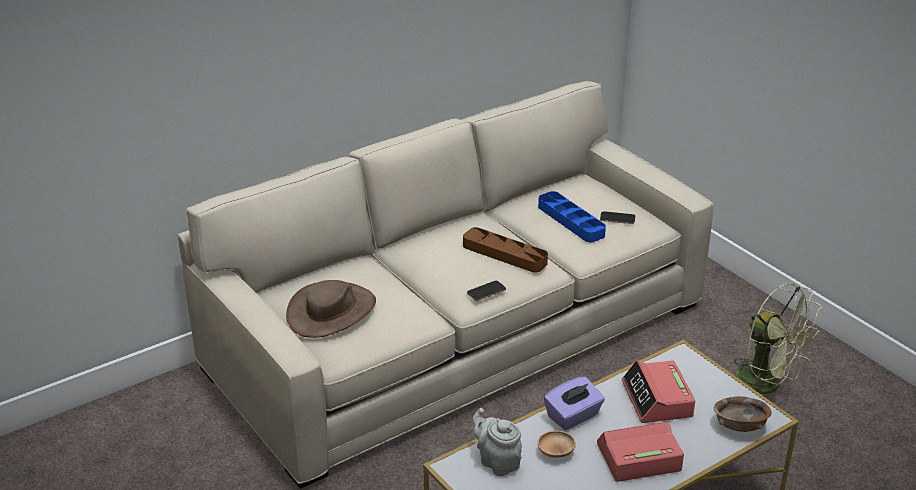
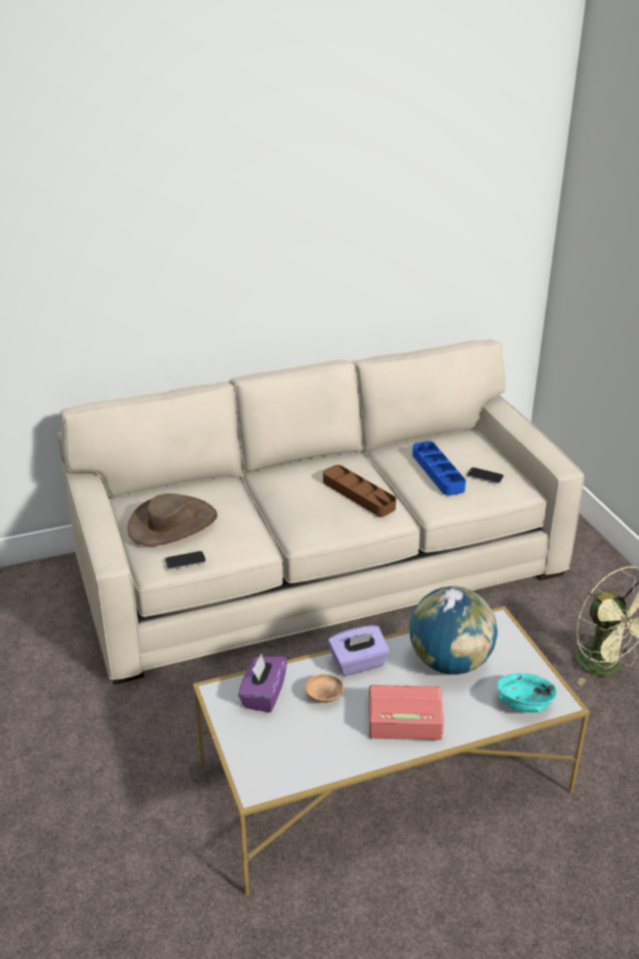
camera: 15 degrees right, 0 degrees up
(486, 291) = (324, 527): phone -> phone (185, 561)
(497, 462) = (263, 695): grey teapot -> purple tissue box
(657, 400) = (450, 662): alarm clock -> globe
(740, 426) = (525, 705): brown bowl -> turquoise bowl

